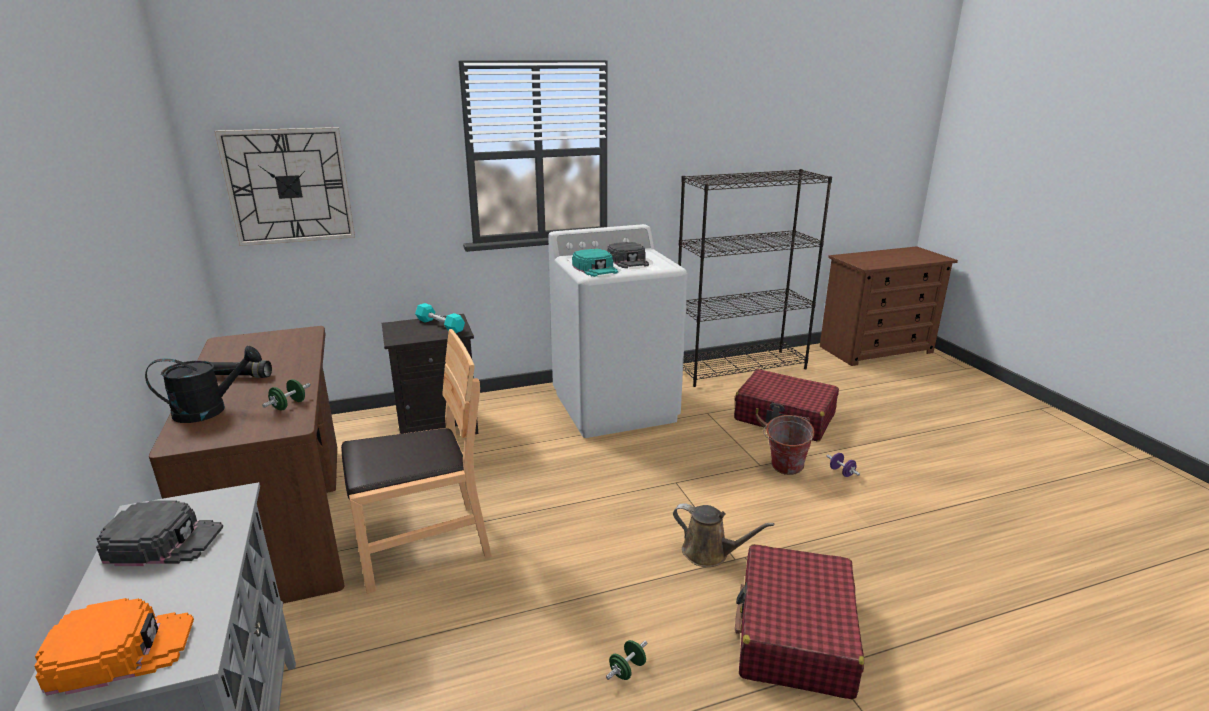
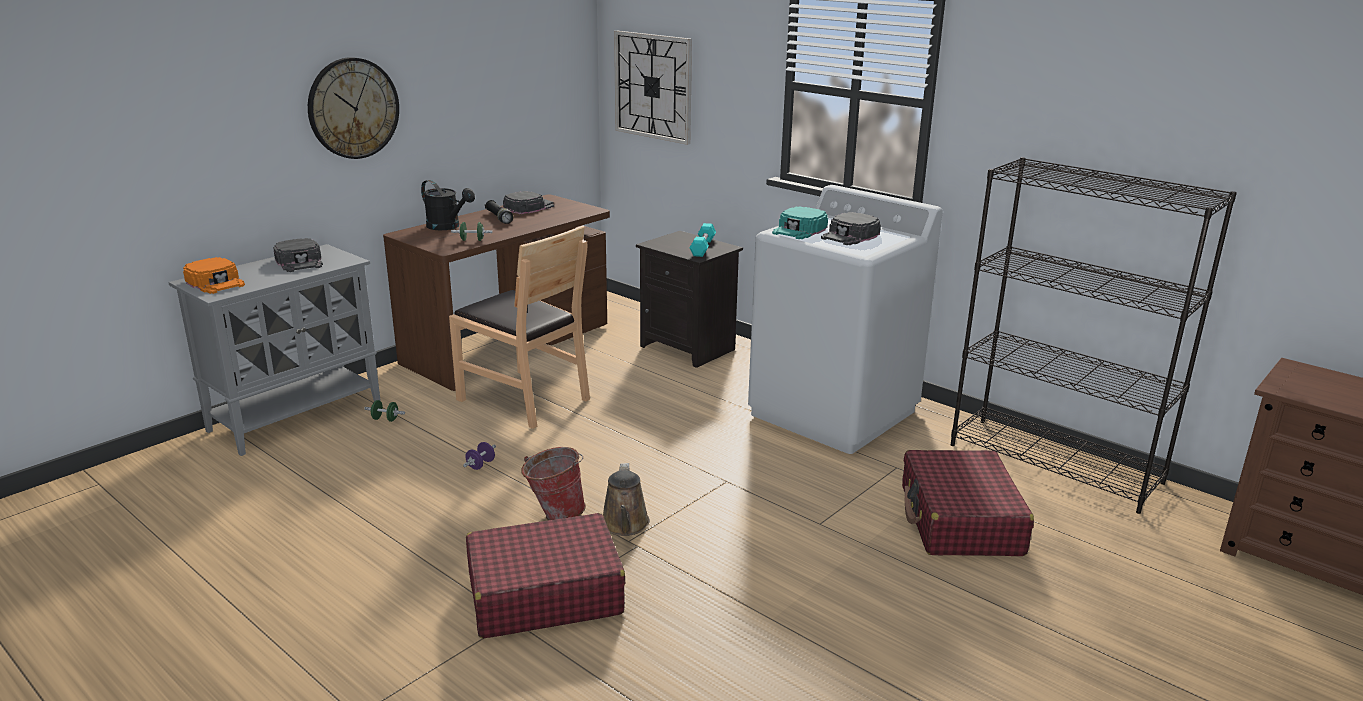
camera: 60 degrees right, 0 degrees up
(74, 280) = (353, 108): none -> wall clock
(234, 355) = (528, 207): none -> black cap
(627, 669) = (447, 520): green dumbbell -> green dumbbell (385, 419)
(783, 470) = (827, 541): bucket -> bucket (554, 514)
(841, 472) = (872, 583): purple dumbbell -> purple dumbbell (480, 465)

